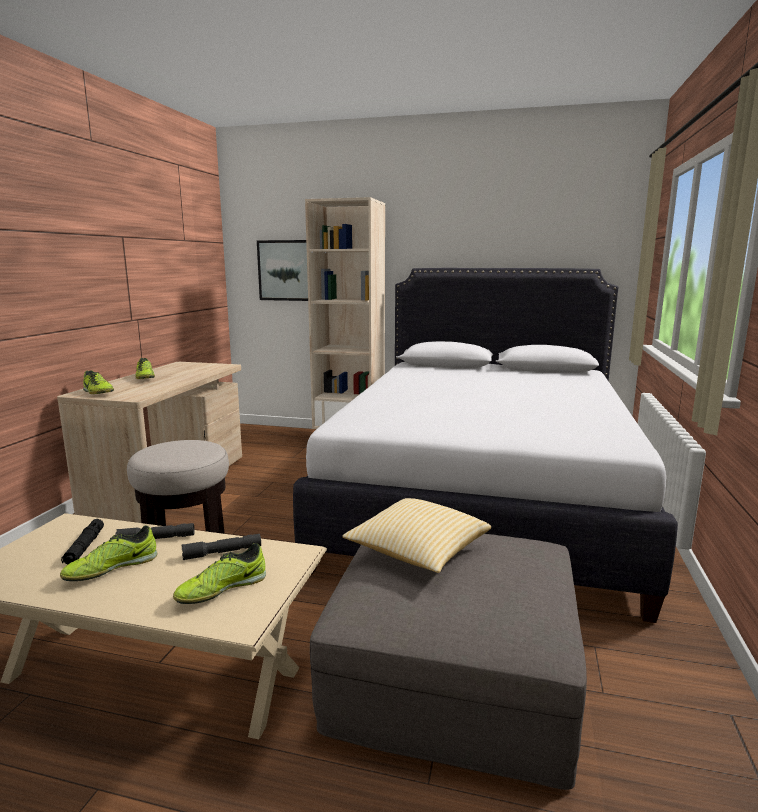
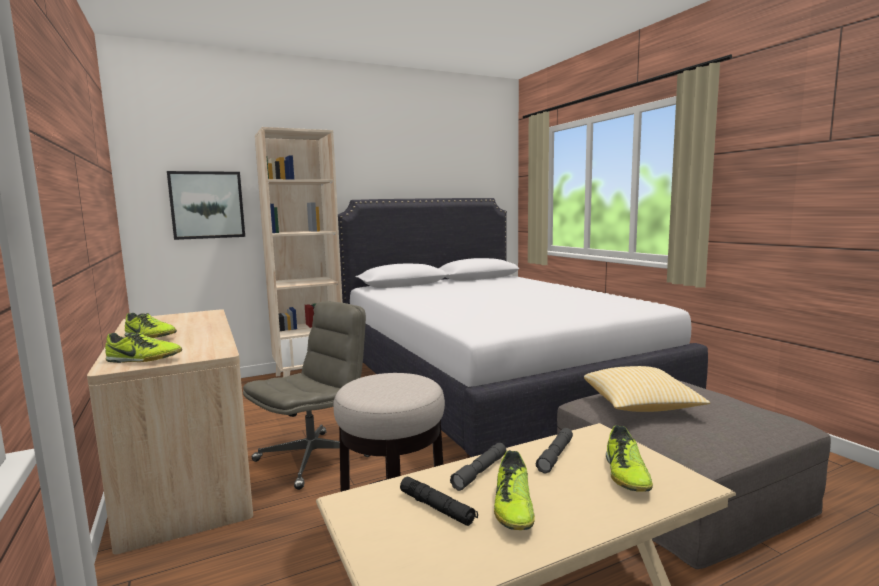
camera: 40 degrees left, 5 degrees down
(244, 505) = (313, 458): none -> grey office chair

